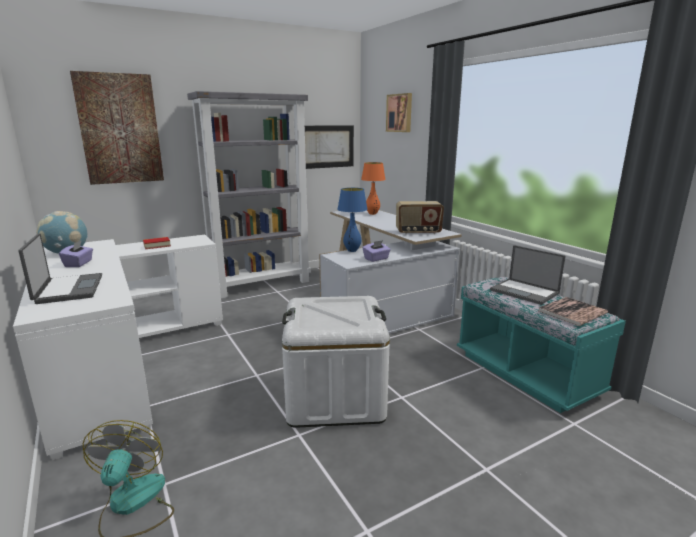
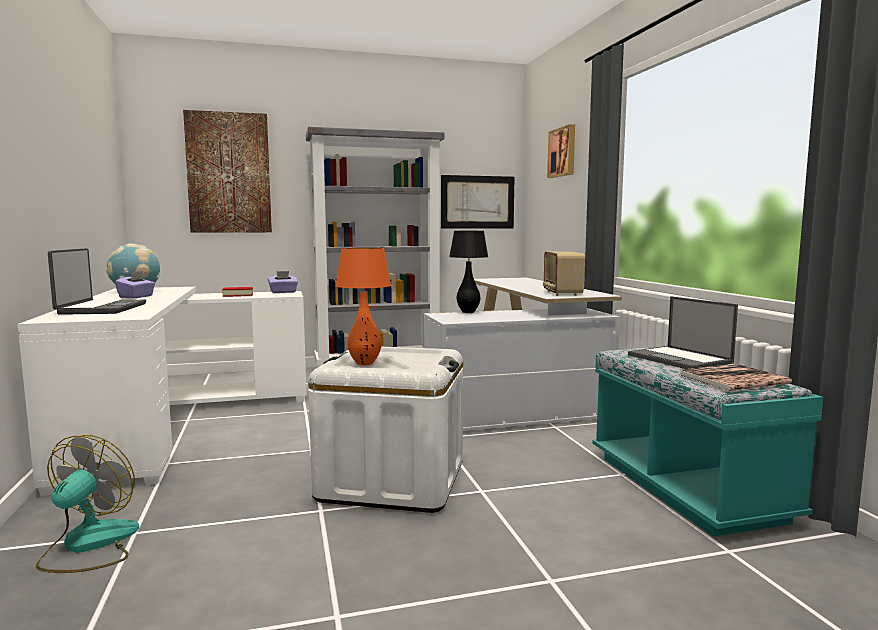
camera: 15 degrees right, 10 degrees down
(352, 250) = (468, 312): blue table lamp -> black table lamp
(372, 214) = (522, 281): orange table lamp -> orange table lamp (365, 363)
(376, 259) = (491, 319): purple tissue box -> purple tissue box (283, 292)
(418, 232) = (561, 293): radio -> radio turned 75 degrees clockwise

